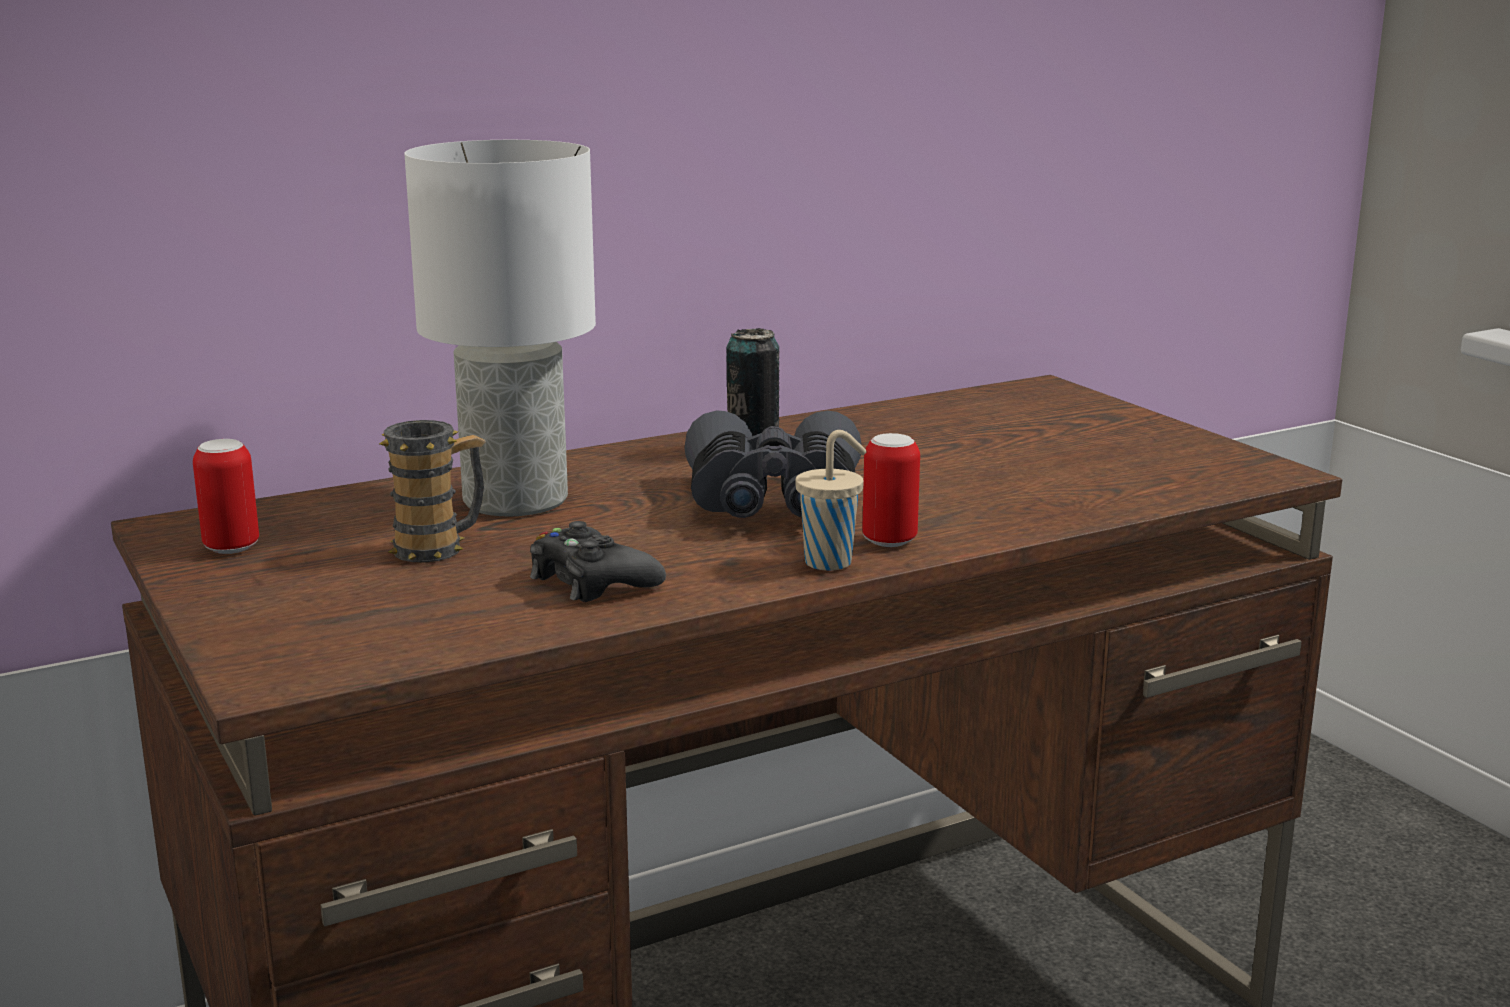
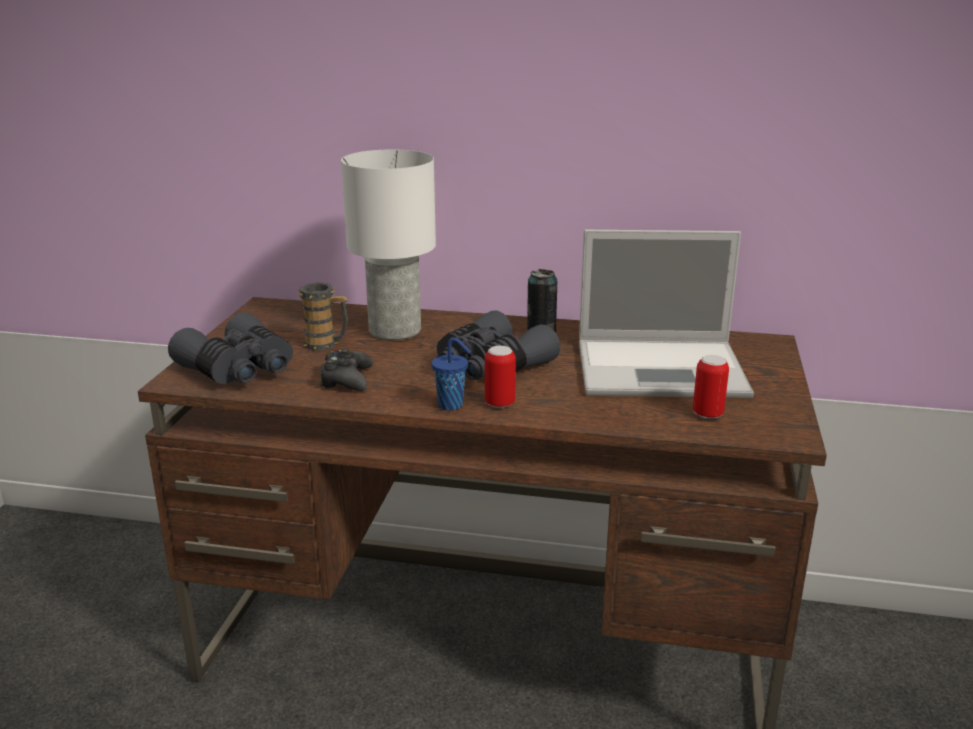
camera: 40 degrees right, 5 degrees up
(231, 547) = (265, 320): can -> can (707, 414)
(360, 626) = (239, 370): none -> grey binoculars
(831, 562) = (452, 405): beige cup -> blue cup
(996, 445) = (663, 369): none -> laptop

